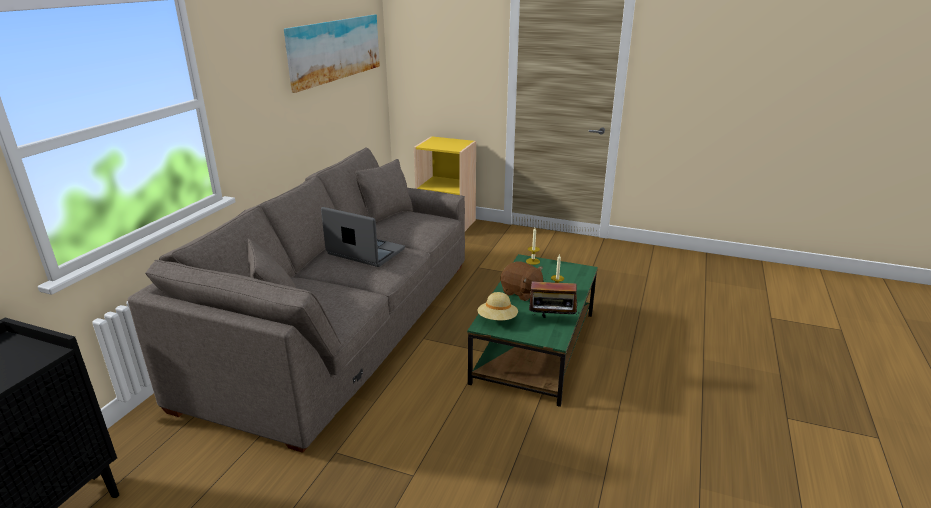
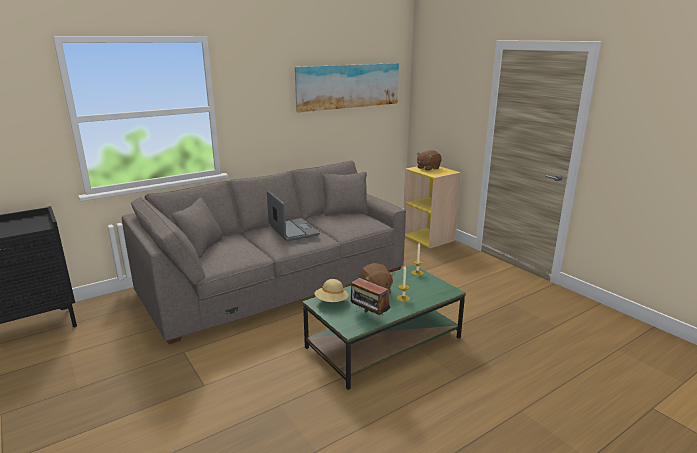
camera: 35 degrees right, 5 degrees down
(437, 142) = (428, 168): none -> brown plush toy

